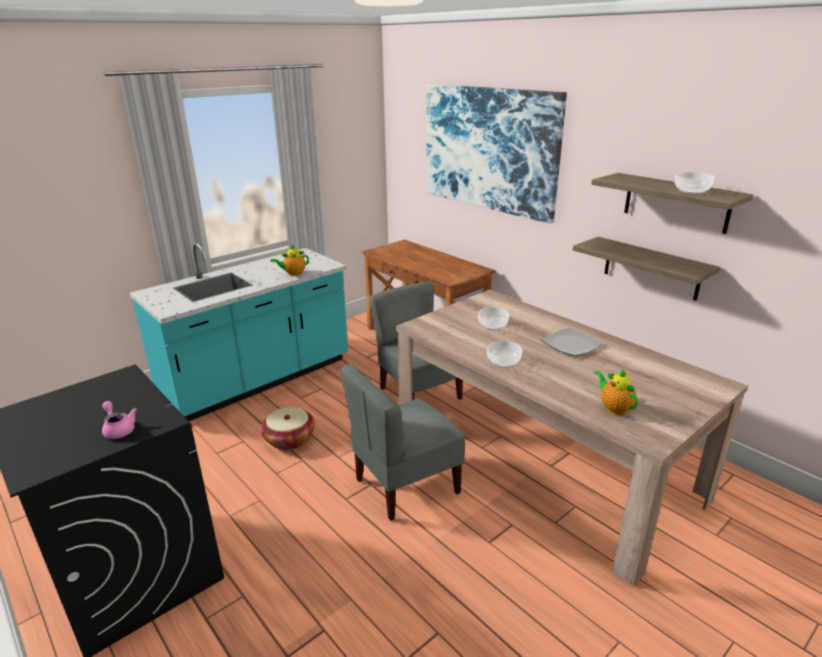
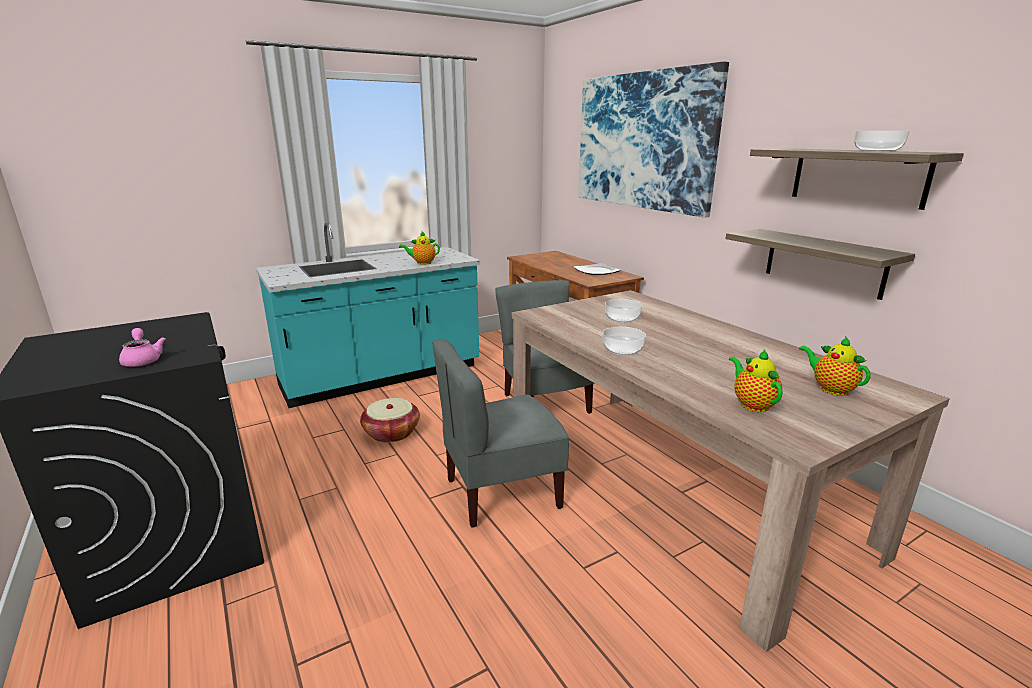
camera: 10 degrees right, 5 degrees down
(571, 344) = (712, 341): plate -> plate (596, 271)
(666, 386) = (830, 389): none -> teapot

